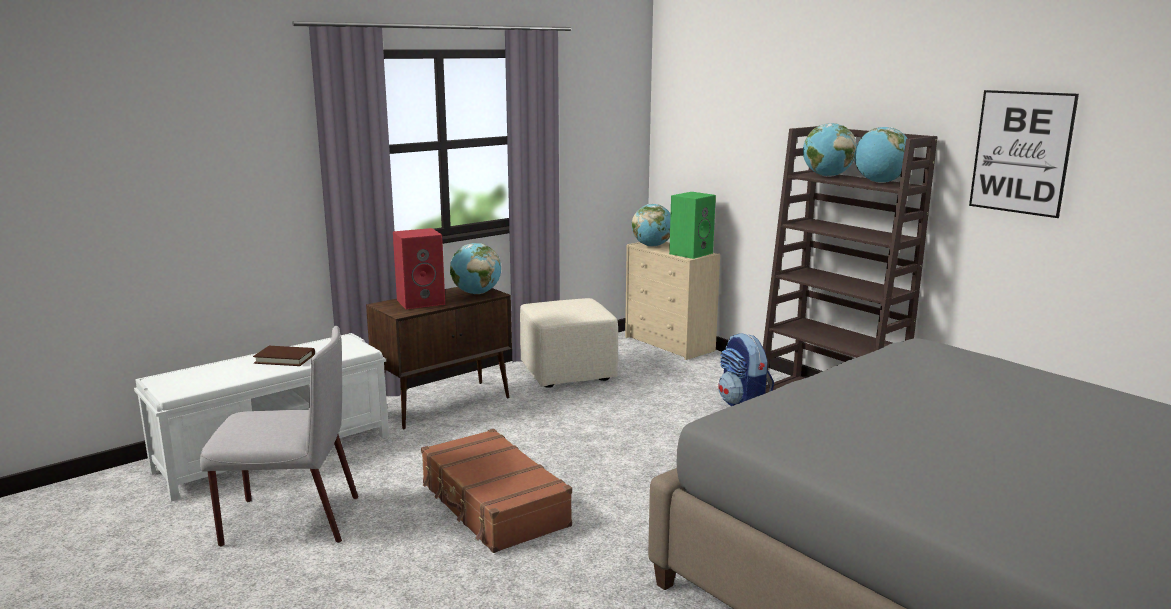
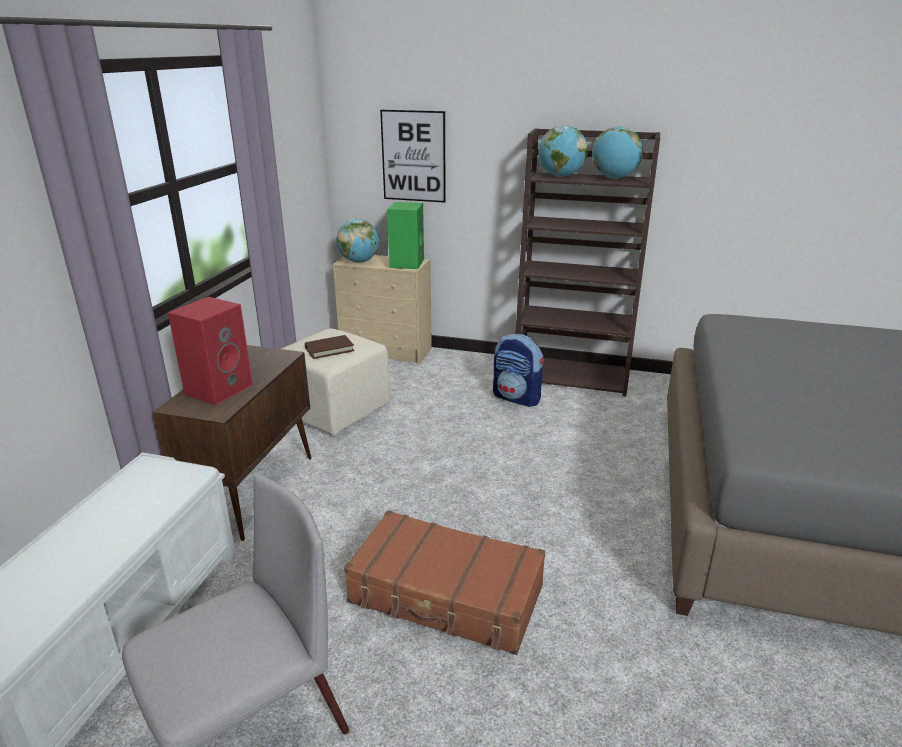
camera: 35 degrees left, 10 degrees up
(285, 359) = (104, 525): brown book -> brown book (329, 349)
(476, 293) = (265, 359): globe -> none
(1021, 152) = (735, 143): picture -> picture (413, 156)

